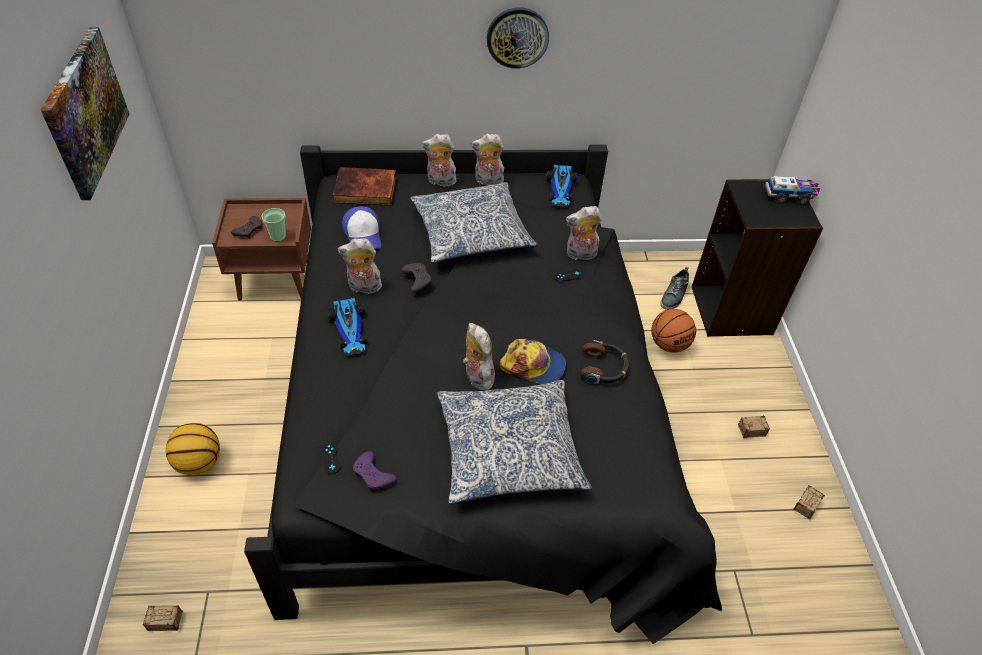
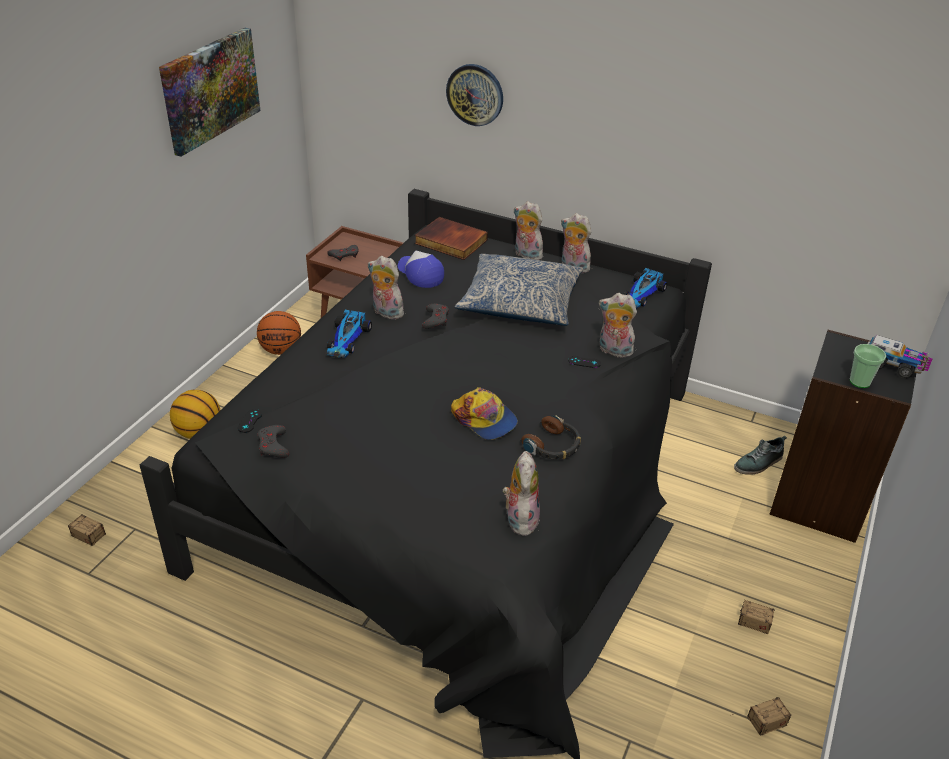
camera: 30 degrees right, 10 degrees down
(278, 236) = (364, 267): cup -> cup (860, 382)
(363, 235) = (420, 274): cap -> cap turned 135 degrees clockwise
(373, 474) = (273, 445): purple game controller -> grey game controller
(476, 376) = (425, 409): plush toy -> plush toy (519, 518)
(509, 450) = (404, 474): pillow -> none
(517, 37) = (627, 121): wall clock -> wall clock (475, 94)
(669, 344) = (716, 505): basketball -> basketball (281, 350)

